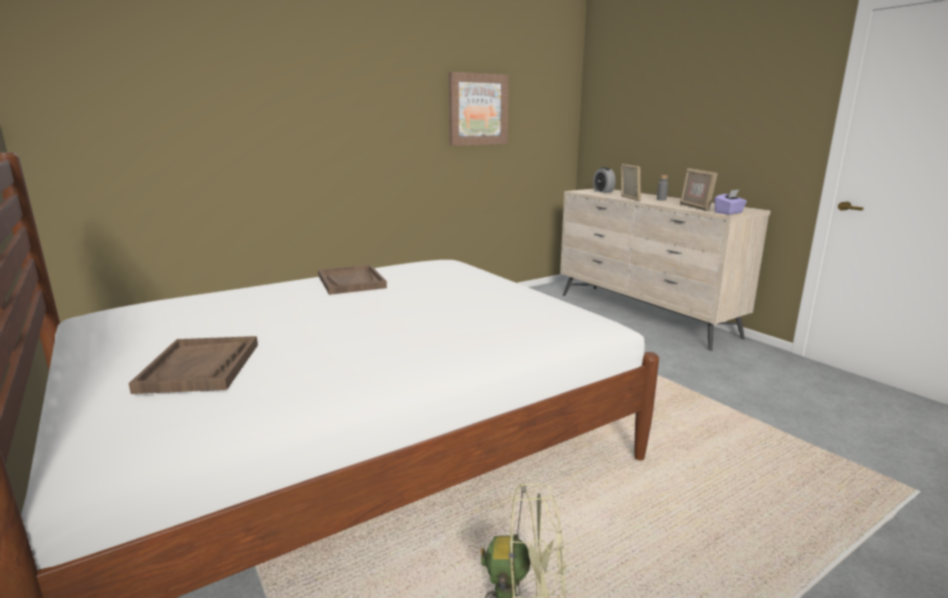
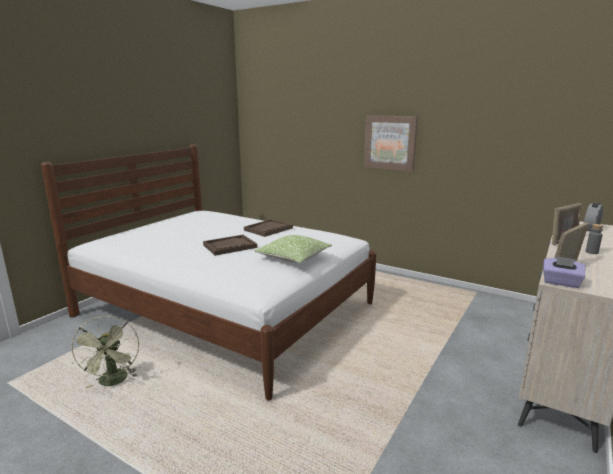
camera: 65 degrees right, 0 degrees up
(200, 367) = (148, 235): brown tray -> brown tray (229, 246)
(478, 109) = (490, 131): picture -> picture (390, 142)
(499, 288) = (293, 257): none -> pillow

